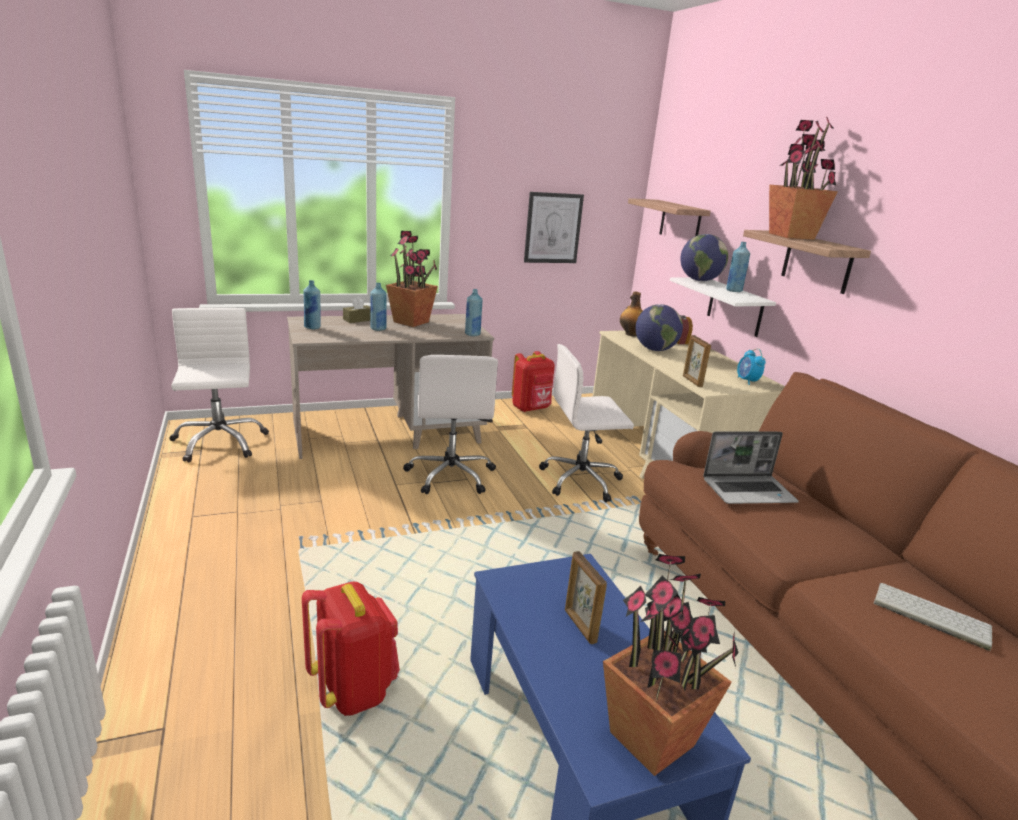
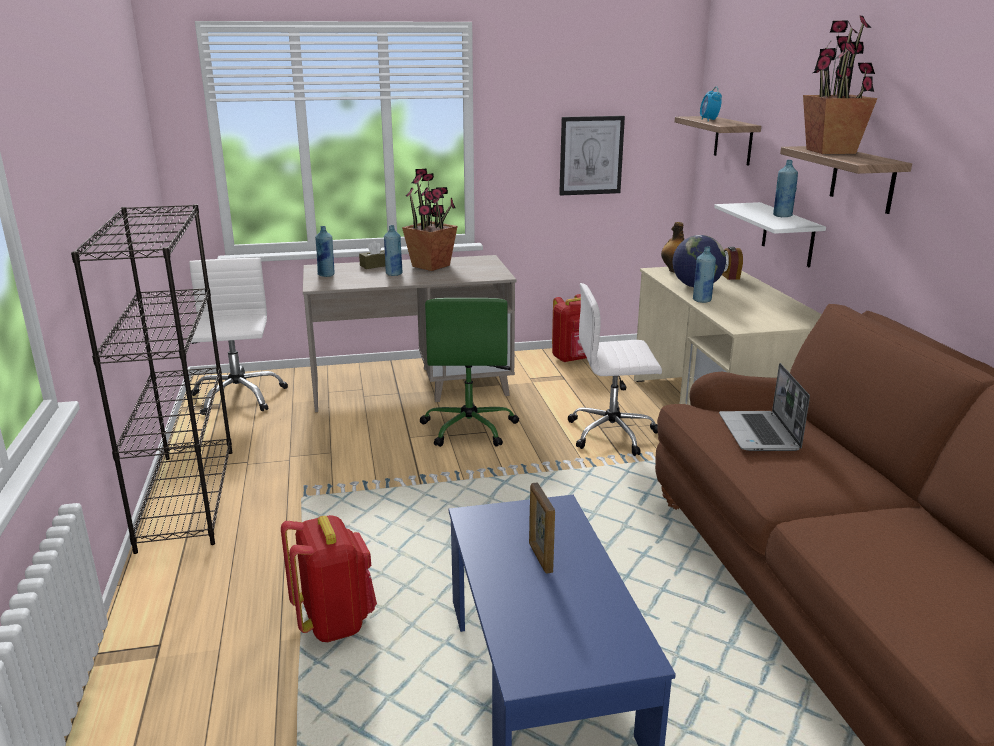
camera: 10 degrees right, 0 degrees up
(177, 551) = (187, 497): none -> black bookcase
(451, 475) = (469, 428): white office chair -> green office chair
(472, 334) = (493, 276): blue bottle -> blue bottle (702, 300)
(653, 740) = (581, 653): potted plant -> none
(692, 381) = (724, 319): picture frame -> none
(699, 280) = (748, 206): globe -> none
(747, 381) = (791, 317): alarm clock -> alarm clock (709, 120)
(749, 491) = (760, 433): laptop -> laptop turned 90 degrees clockwise
(929, 615) = (913, 554): keyboard -> none

